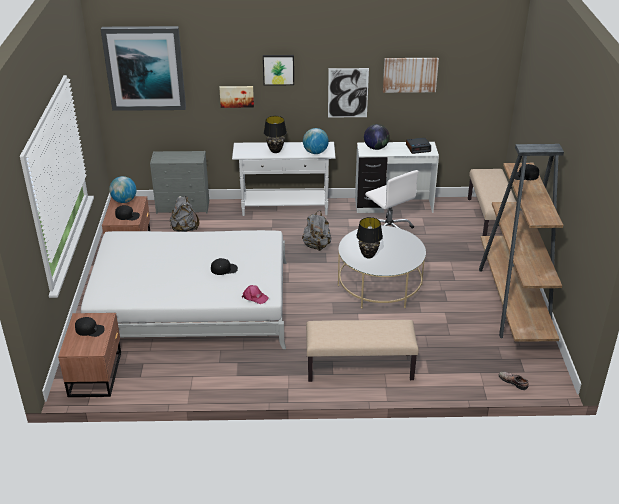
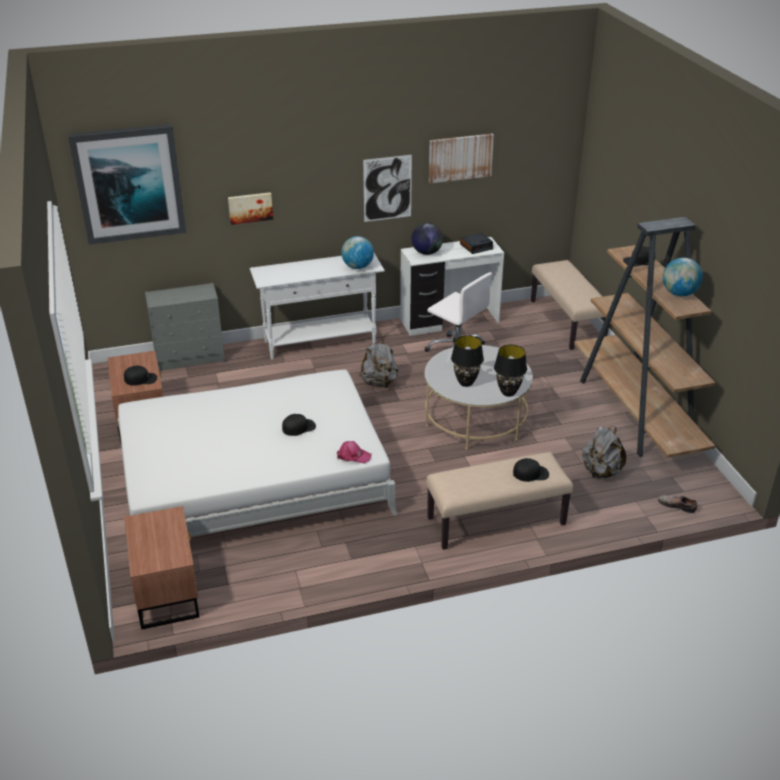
camera: 15 degrees left, 0 degrees up
(90, 329) = (158, 534): black cap -> black cap (531, 473)
(124, 201) = (128, 361): globe -> globe (679, 294)
(184, 229) = (204, 386): grey backpack -> grey backpack (600, 471)
(275, 151) = (307, 271): black table lamp -> black table lamp (508, 393)
(278, 69) = (301, 167): picture -> none

